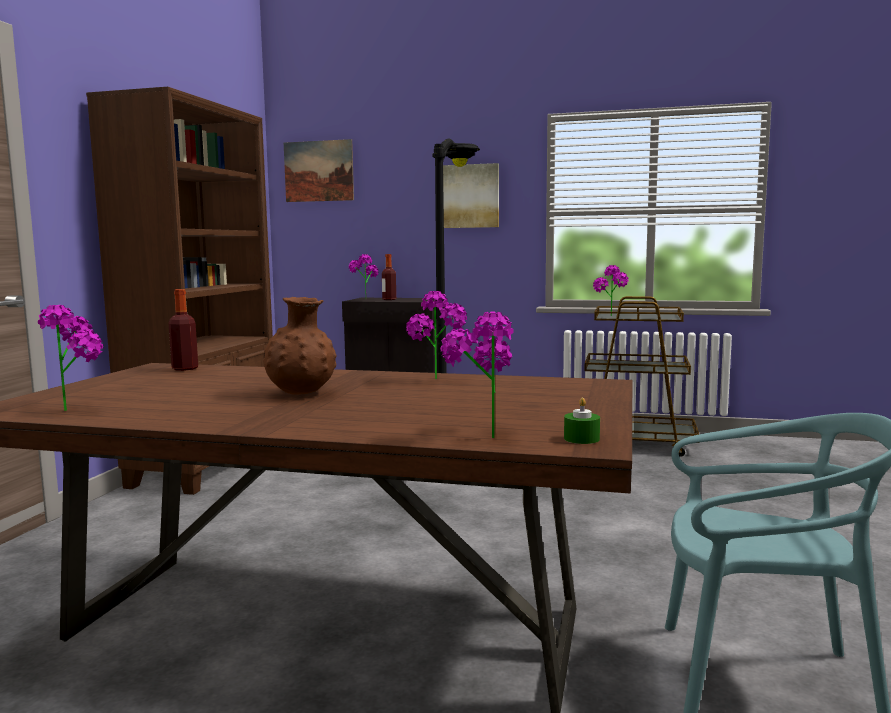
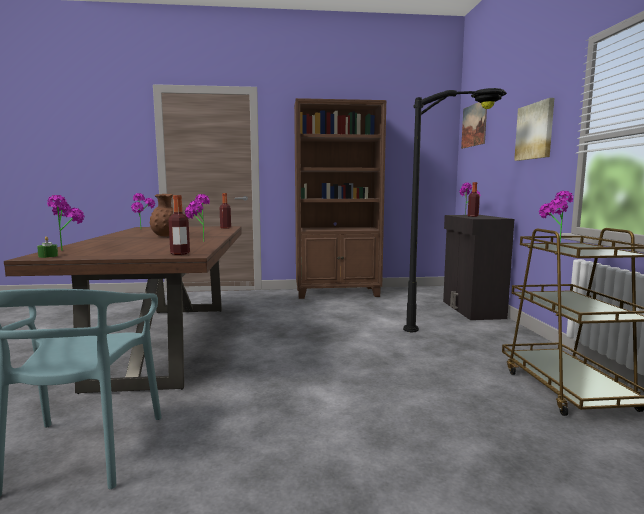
camera: 70 degrees right, 0 degrees up
(588, 386) = (180, 253): none -> bottle

